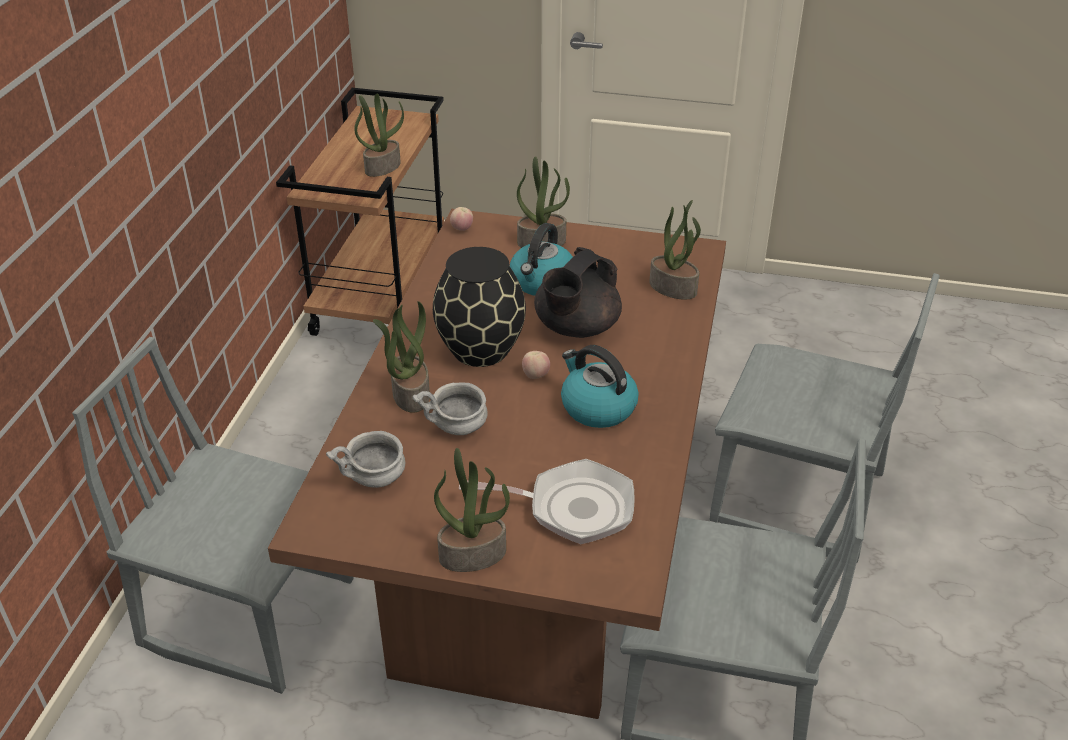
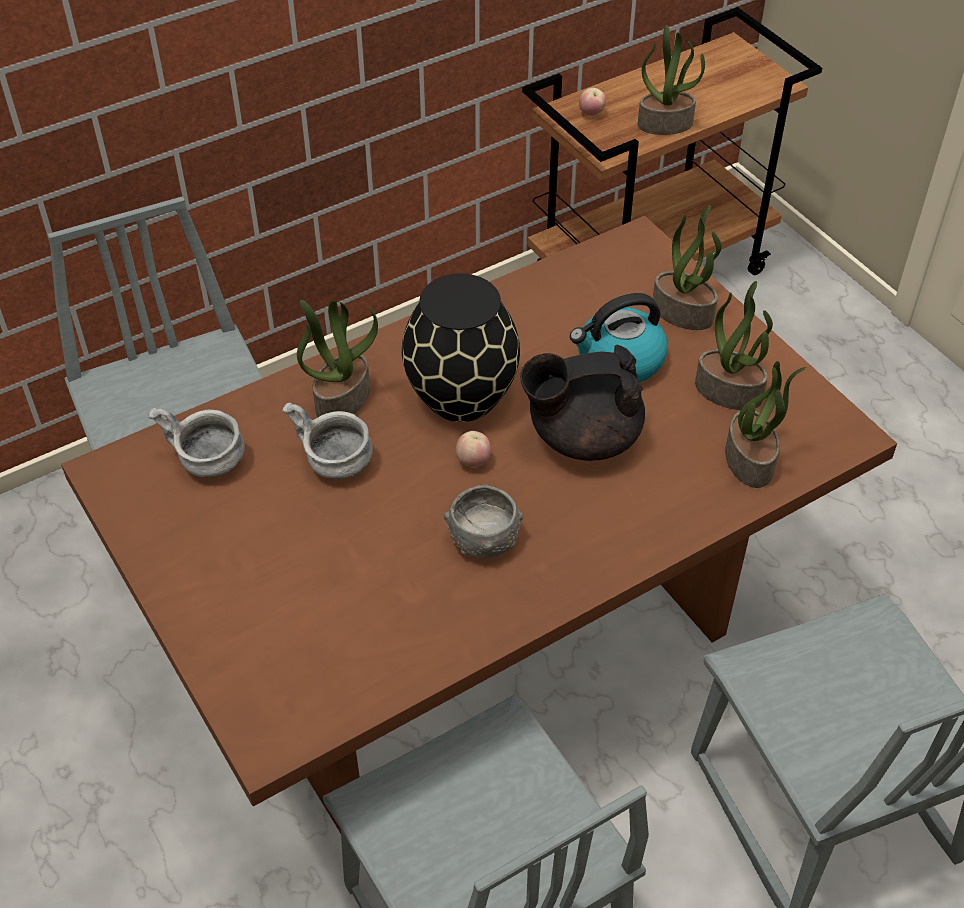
camera: 45 degrees right, 10 degrees up
(462, 229) = (621, 247): apple -> apple (591, 113)
(473, 553) = (188, 598): potted plant -> potted plant (729, 391)
(572, 508) = (320, 624): frying pan -> none
(597, 407) = (483, 539): kettle -> grey bowl

